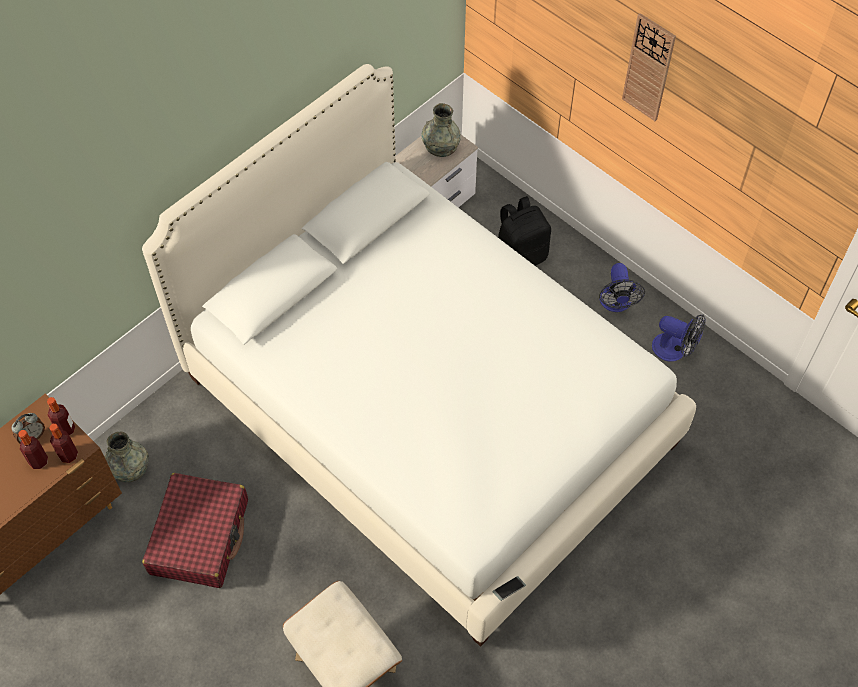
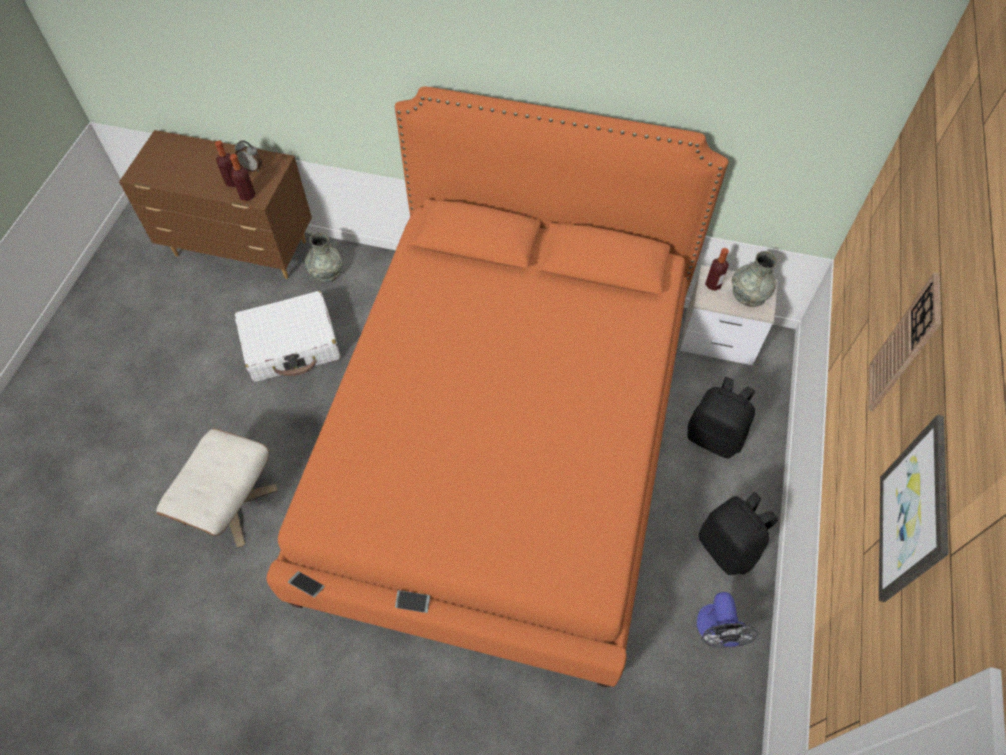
camera: 60 degrees right, 0 degrees up
(66, 429) = (269, 183): bottle -> bottle (713, 285)
(200, 536) = (292, 345): red suitcase -> white suitcase
(428, 409) = (503, 444): white bed -> orange bed
(568, 517) = (412, 602): none -> phone
(616, 304) = (728, 547): fan -> black backpack
(767, 132) = (915, 512): none -> picture

